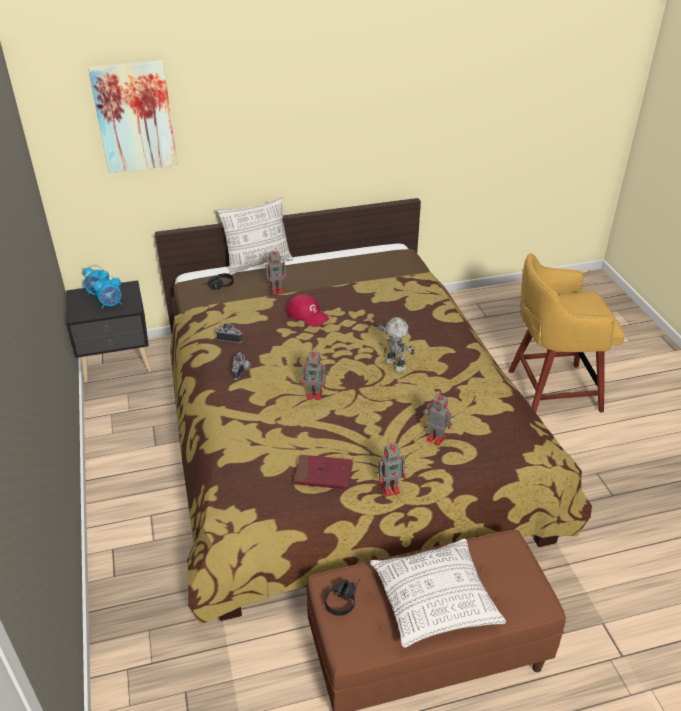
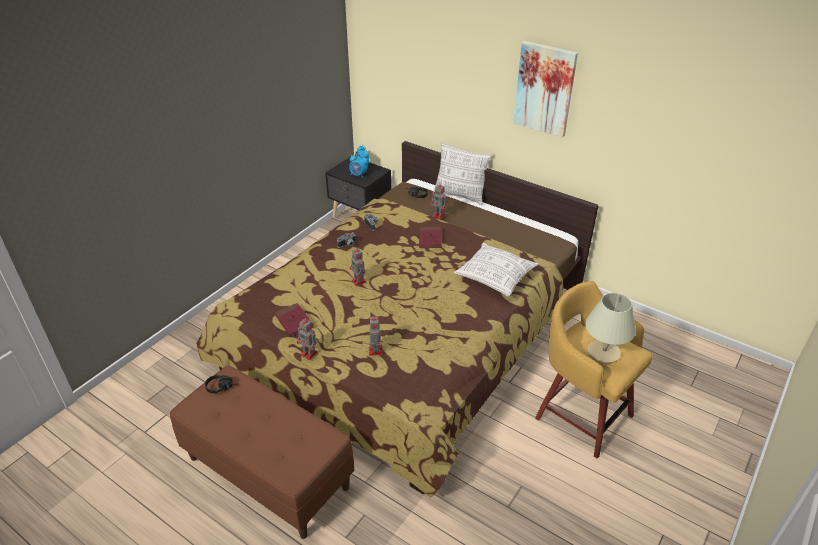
camera: 50 degrees right, 0 degrees up
(134, 117) = (406, 55): picture -> picture (544, 89)
(307, 315) = (430, 239): red cap -> red book
(394, 364) = (426, 297): toy robot -> none
(434, 602) = (252, 426): pillow -> pillow (494, 277)
(579, 310) = (603, 352): none -> beige table lamp

